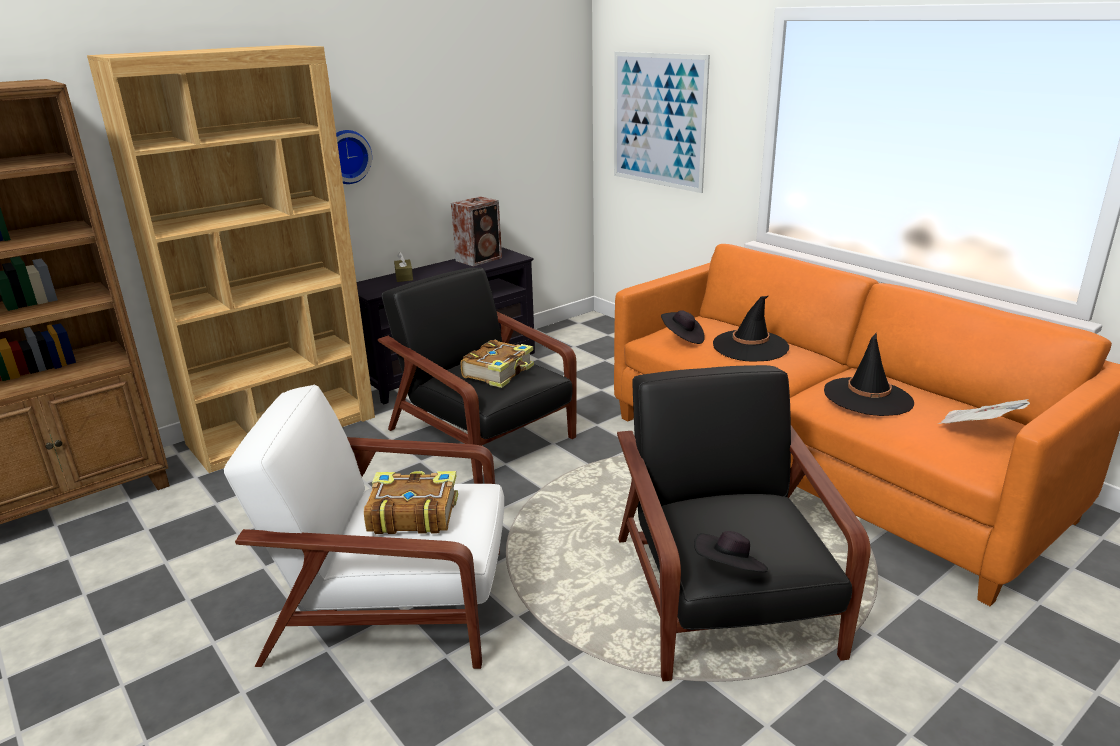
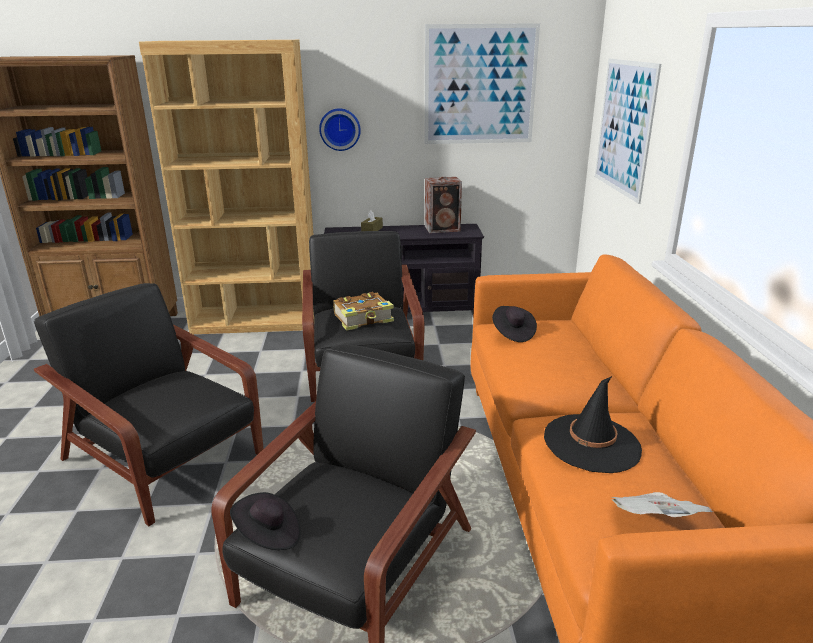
camera: 35 degrees right, 0 degrees up
(395, 604) = (165, 458): white armchair -> black armchair
(412, 514) = (164, 395): book -> none
(490, 88) = (480, 85): none -> picture
(750, 346) = (556, 358): black hat -> none

